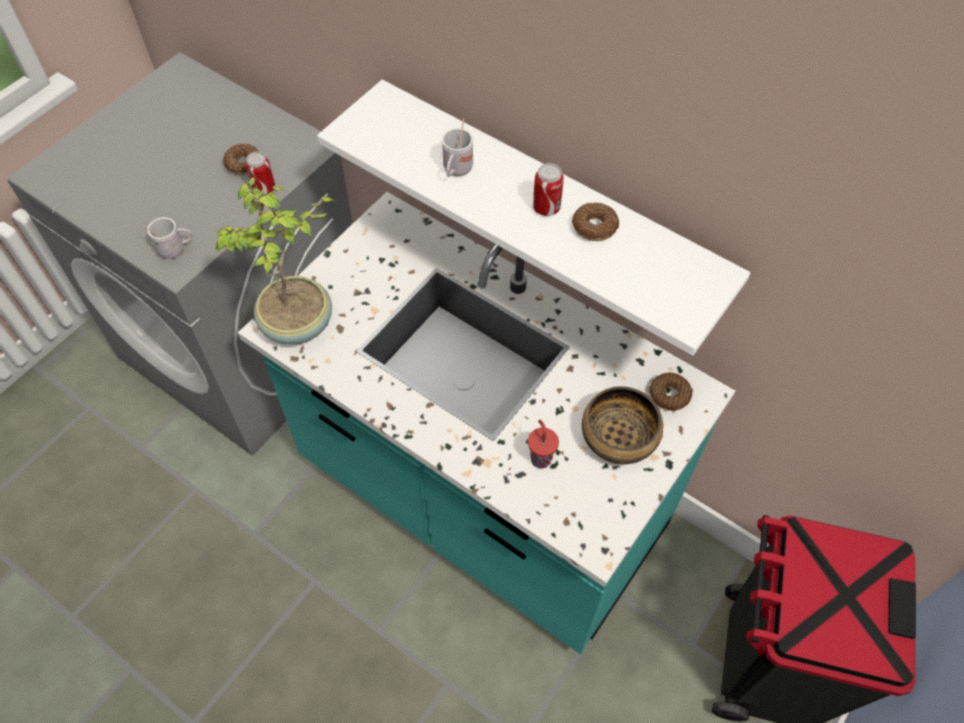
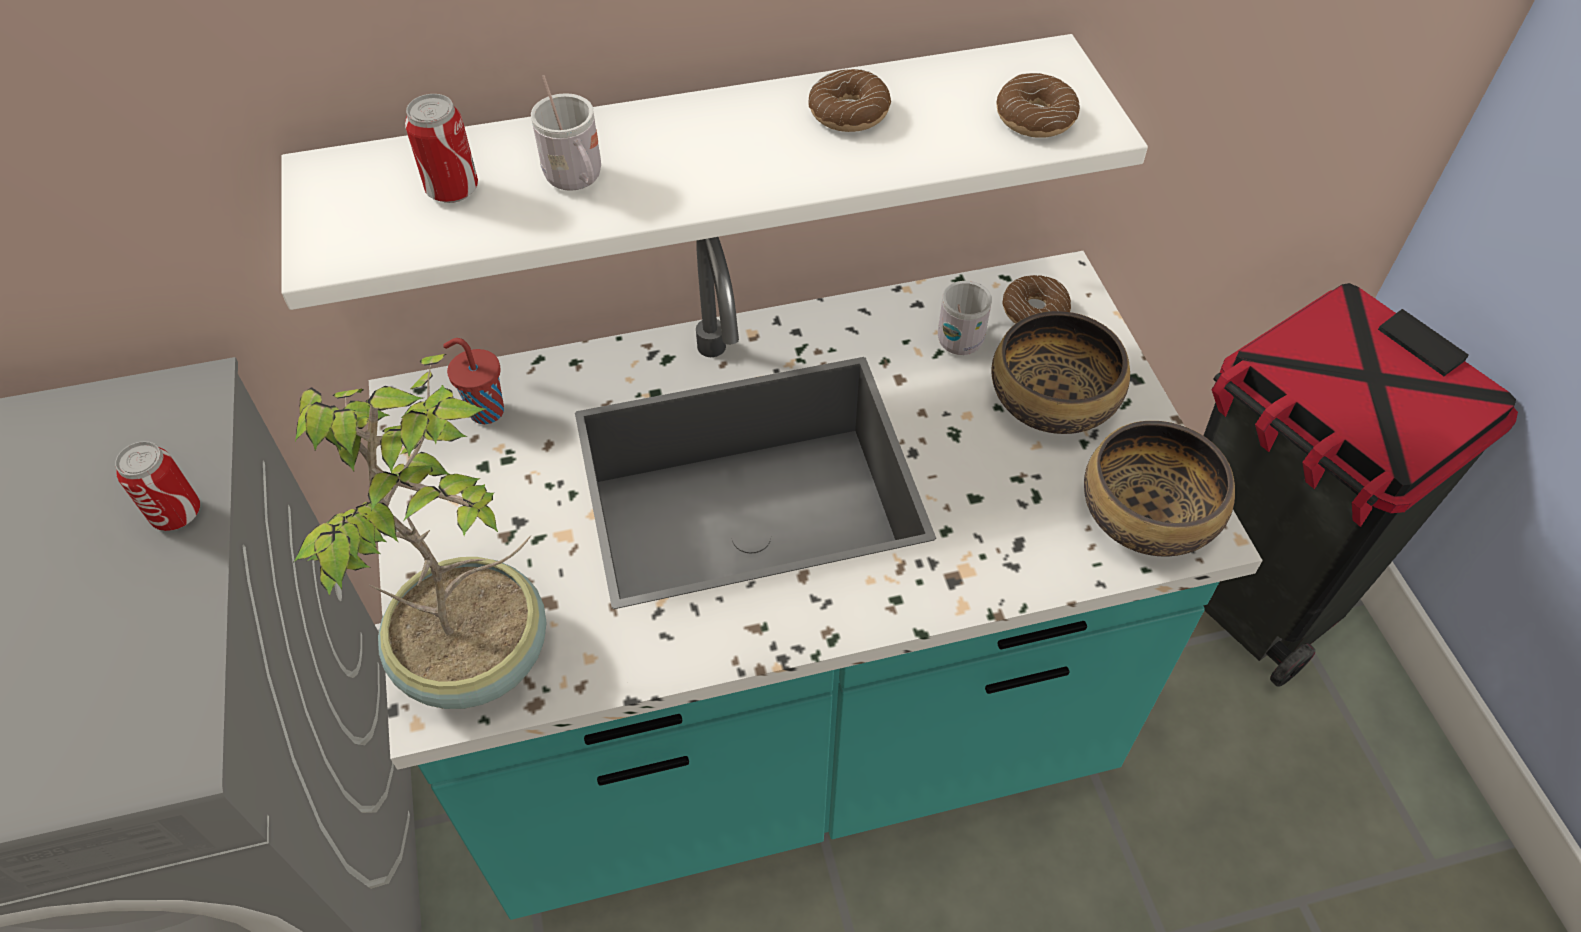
camera: 50 degrees left, 5 degrees down
(176, 250) = (129, 730): white mug -> white mug (962, 336)
(243, 163) = (85, 510): donut -> donut (1035, 118)
(540, 457) = (1011, 503): red cup -> red cup (484, 411)
(546, 208) = (761, 136): can -> can (452, 190)
(585, 517) = (1146, 516): none -> bowl

